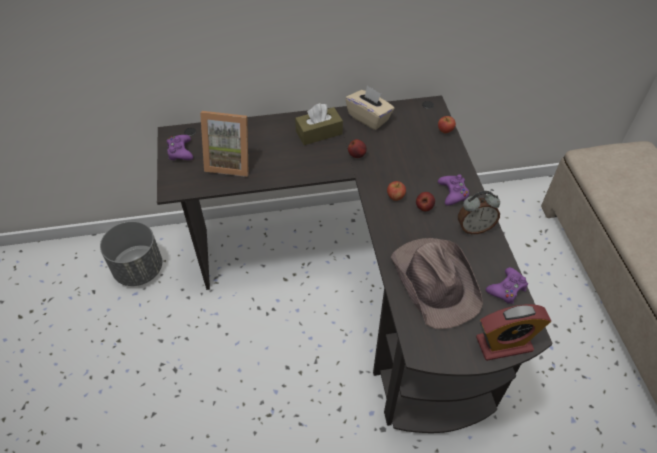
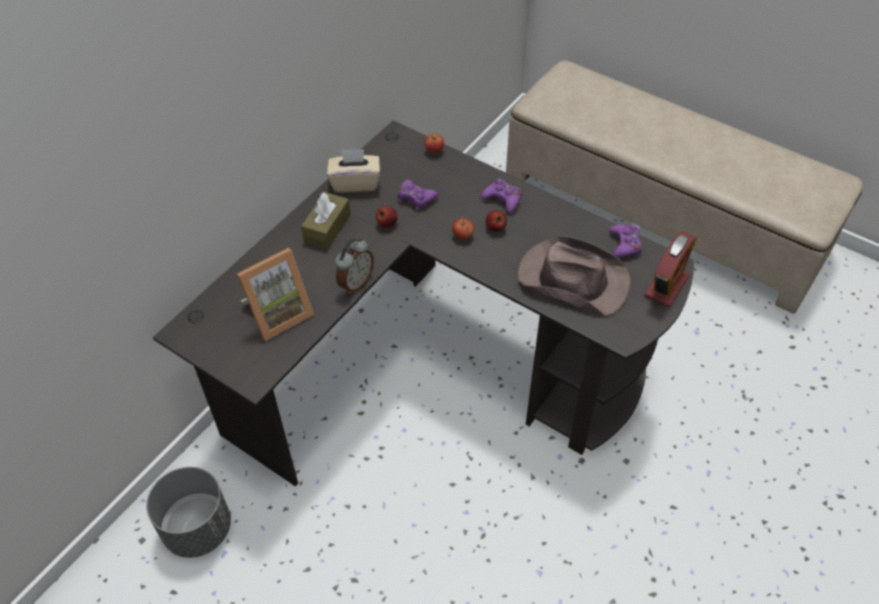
camera: 45 degrees left, 0 degrees up
(180, 151) = (213, 341): purple game controller -> purple game controller (415, 198)
(474, 228) = (550, 216): alarm clock -> alarm clock (355, 283)

